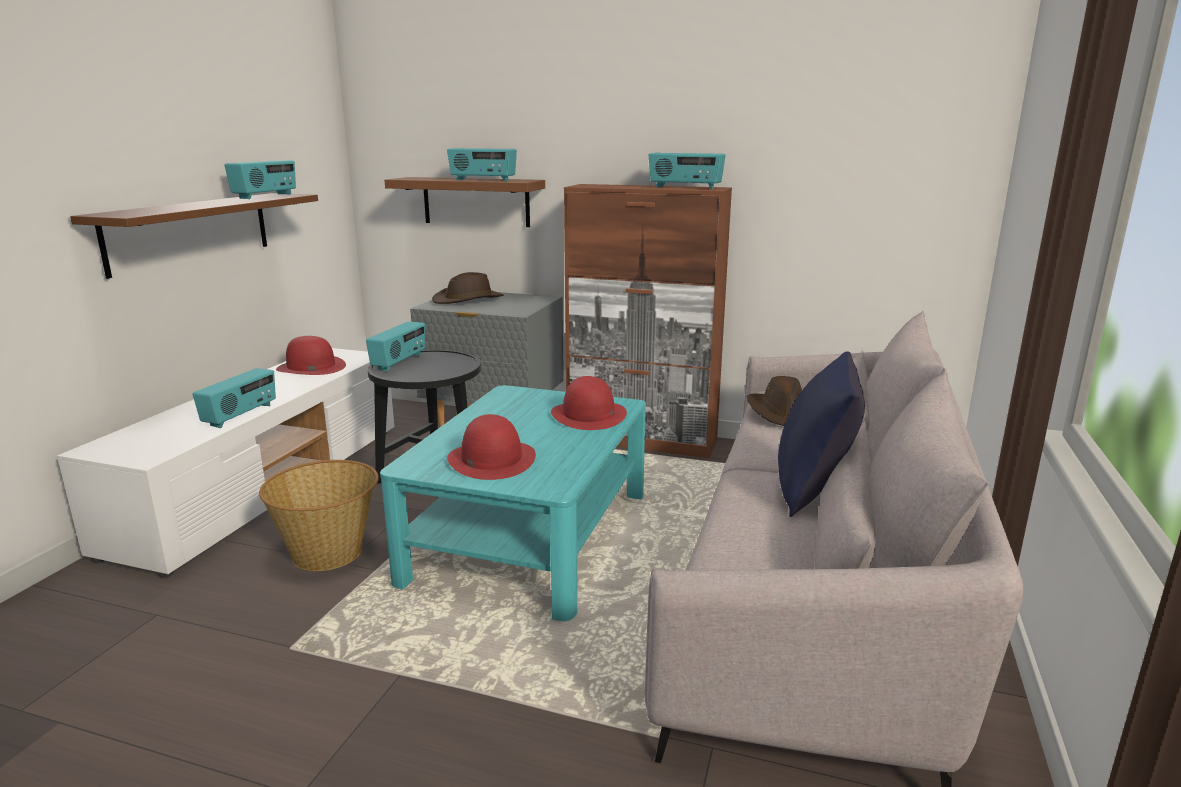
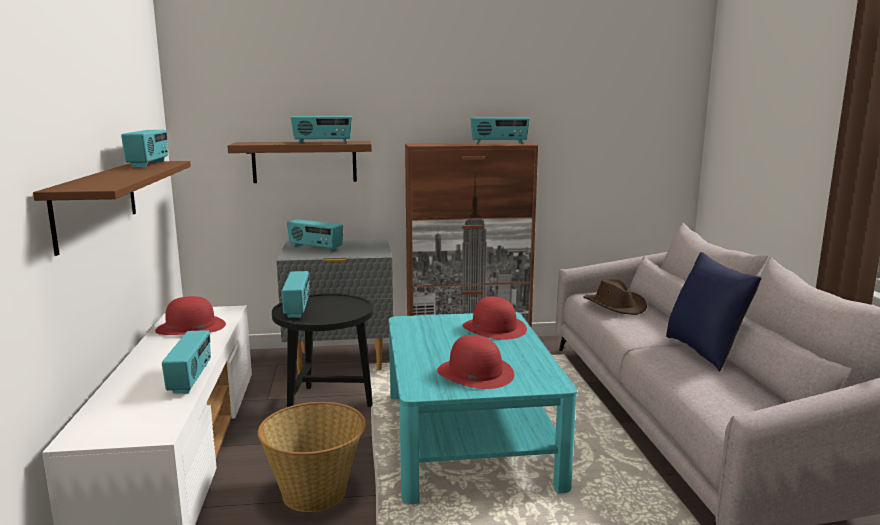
camera: 25 degrees left, 5 degrees down
(468, 300) = (315, 248): brown hat -> radio

